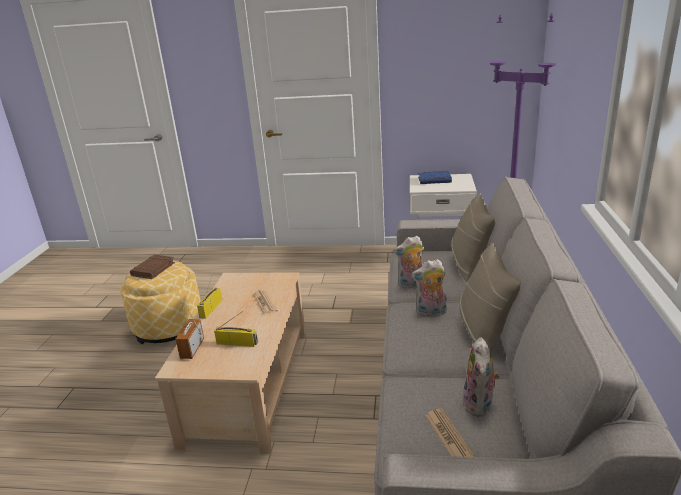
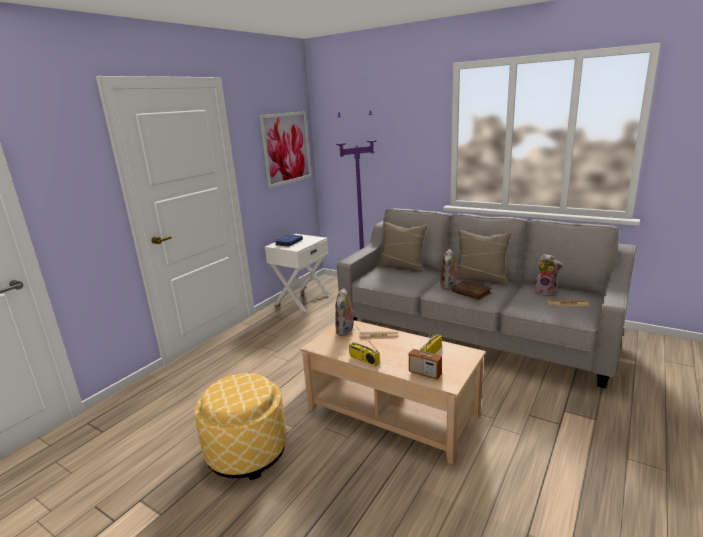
camera: 65 degrees left, 5 degrees down
(153, 269) = (230, 391): brown book -> brown book (471, 292)
(411, 285) = (409, 285): plush toy -> plush toy (345, 331)
(479, 58) = (286, 148): none -> picture

